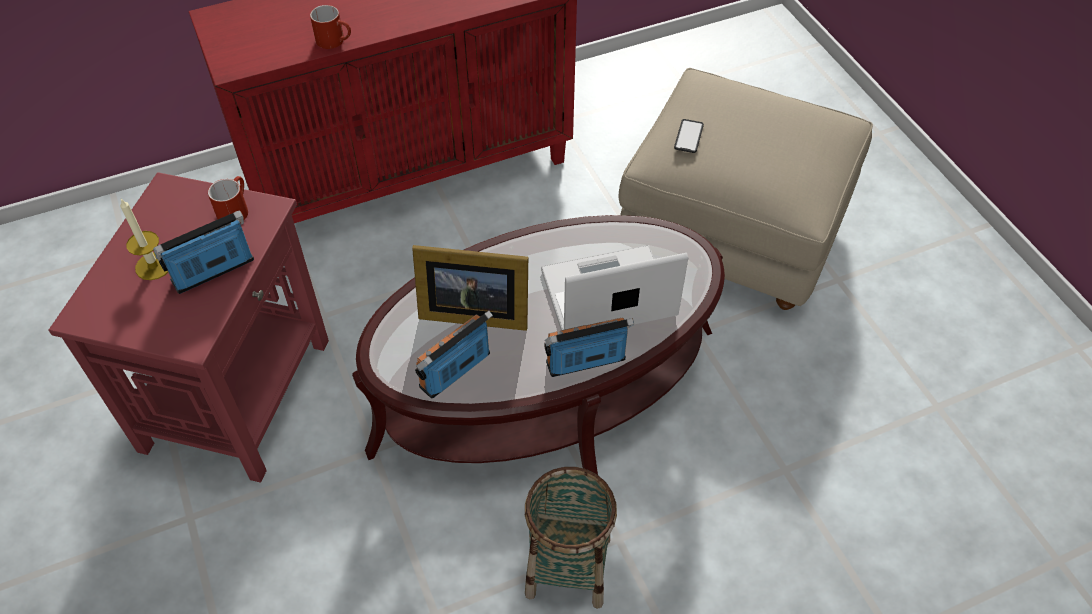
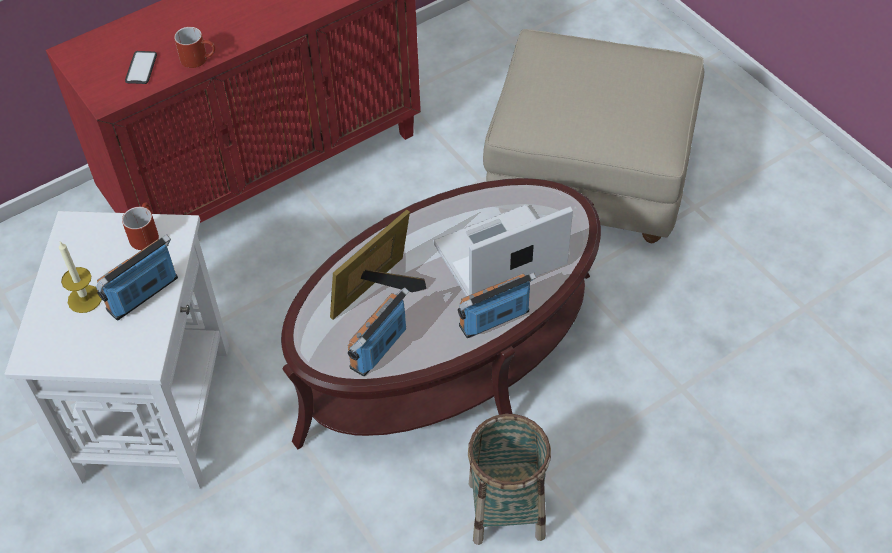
camera: 10 degrees left, 0 degrees up
(238, 394) = (155, 411): red side table -> white side table
(471, 311) = (379, 292): picture frame -> picture frame turned 135 degrees clockwise
(688, 136) = (540, 97): phone -> phone (141, 68)

